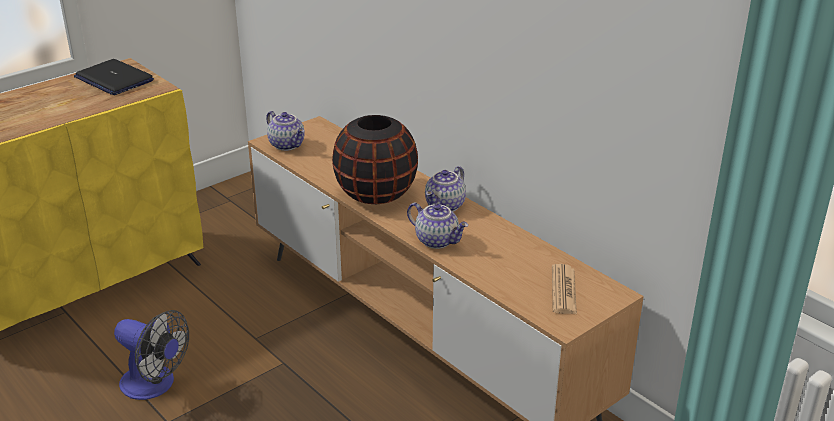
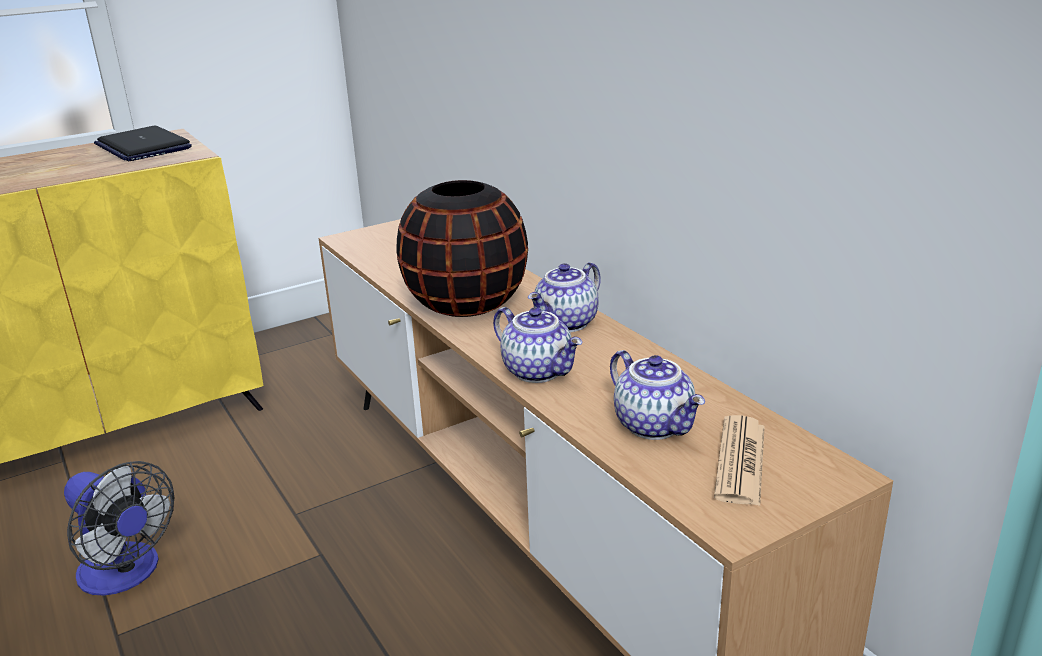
camera: 10 degrees right, 5 degrees down
(287, 145) = (369, 243): teapot -> teapot (655, 425)

